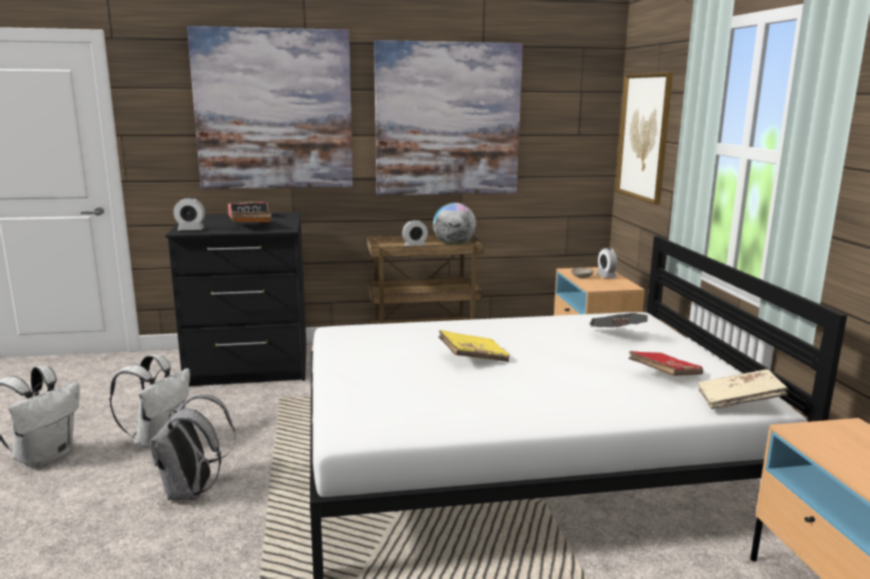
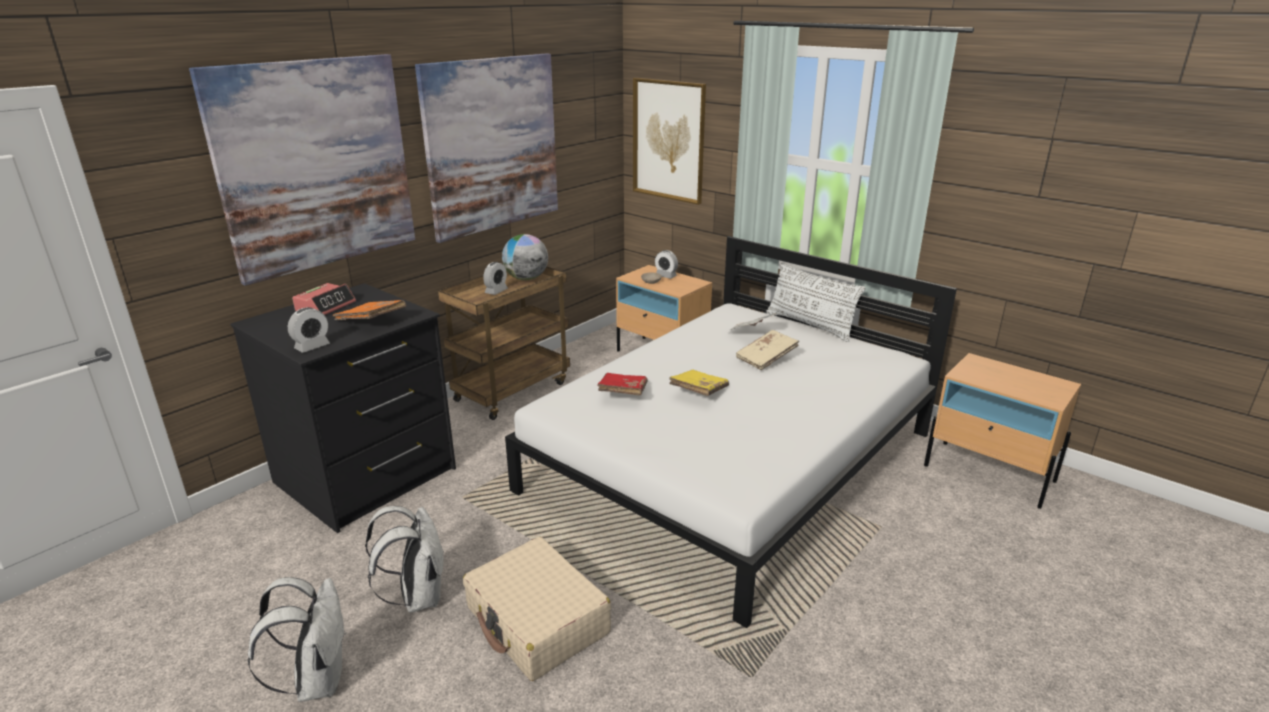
camera: 40 degrees left, 10 degrees up
(192, 492) = (537, 621): grey backpack -> beige suitcase
(664, 375) = (829, 358): red book -> red book (622, 393)
(701, 347) = (810, 325): none -> white pillow
(739, 401) = (894, 363): beige book -> beige book (766, 358)

